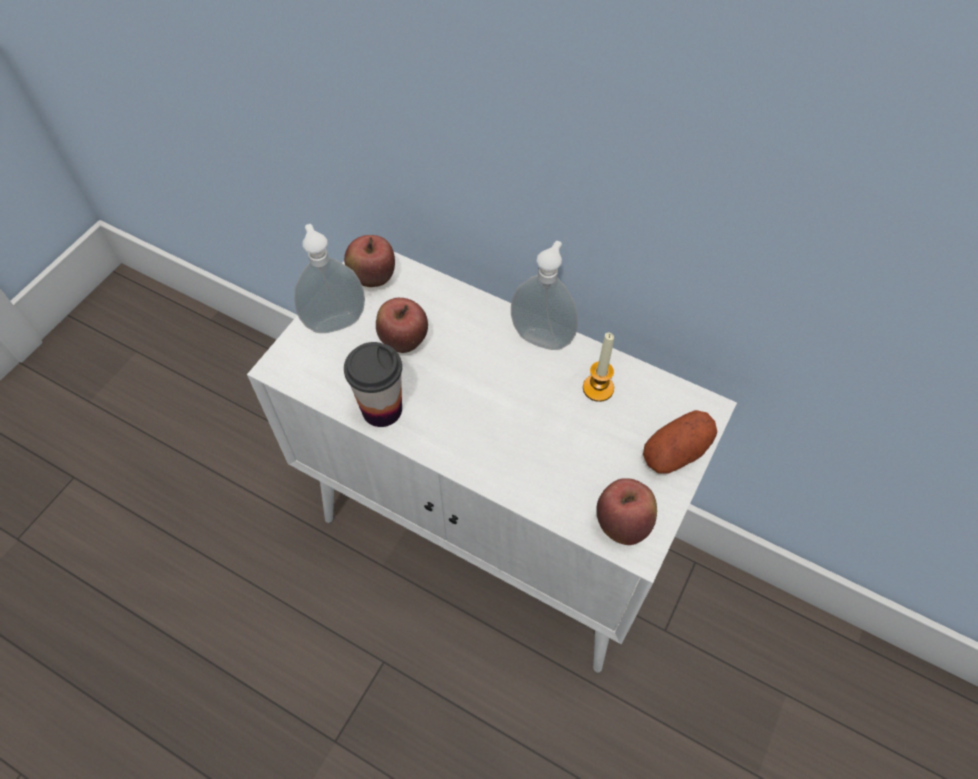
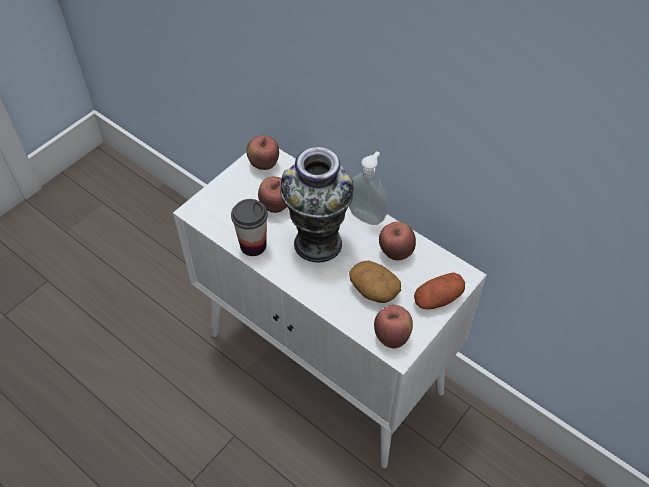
camera: 10 degrees right, 5 degrees down
(335, 320) = (234, 187): soap dispenser -> none
(479, 392) = (318, 244): none -> vase
(578, 452) = (373, 290): none -> potato
(598, 388) = (395, 252): candle -> apple

